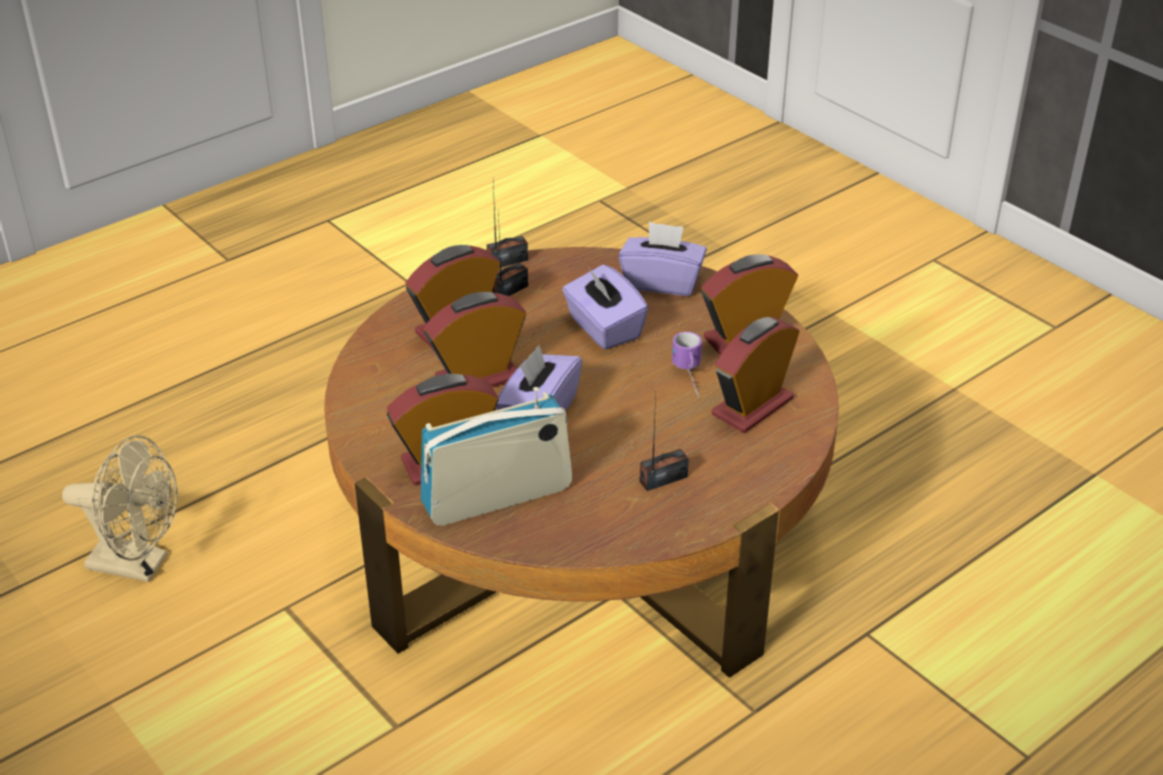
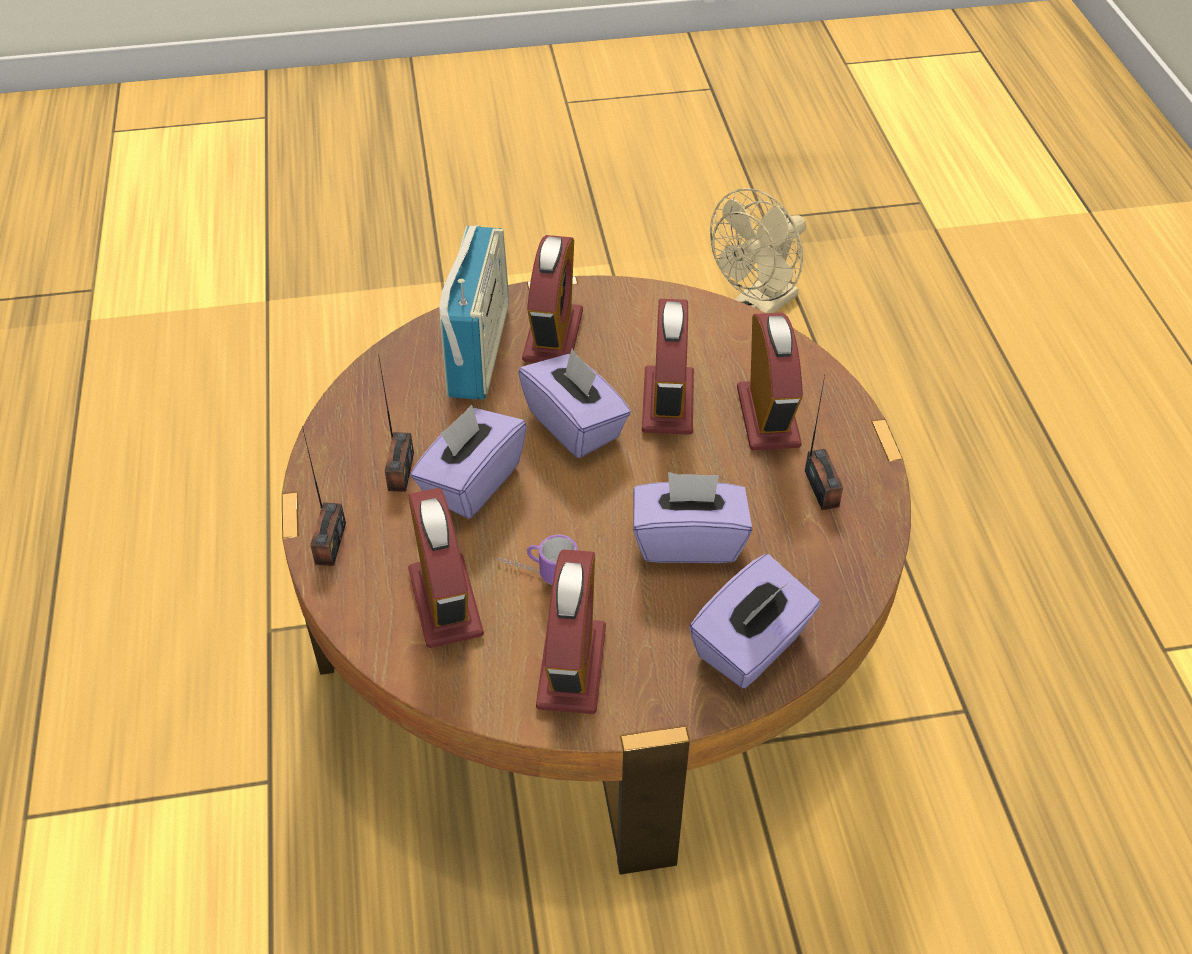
camera: 120 degrees right, 10 degrees up
(507, 261) = (889, 513): radio -> radio (330, 543)
(641, 440) = (471, 482): none -> purple tissue box

